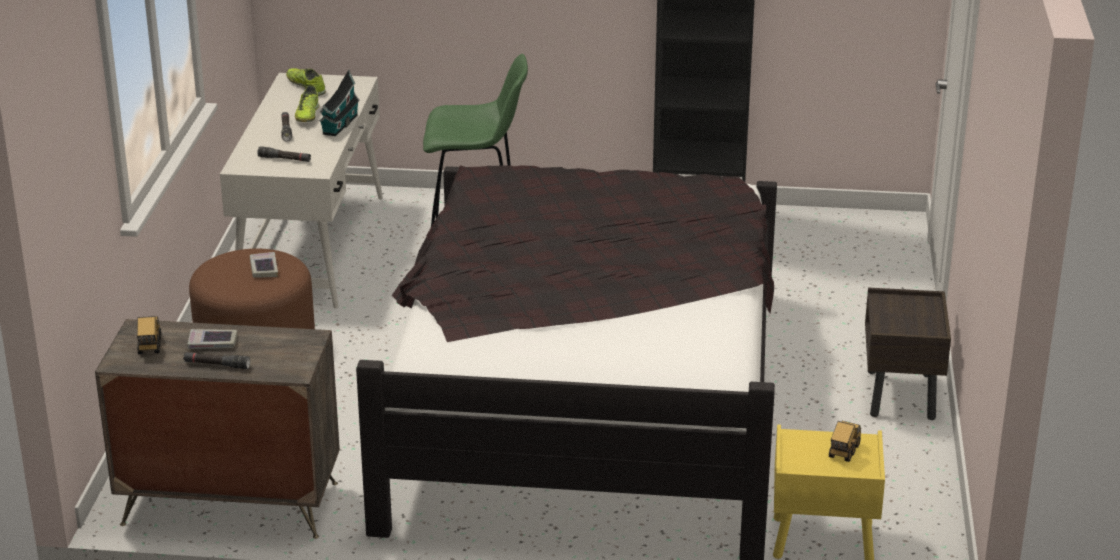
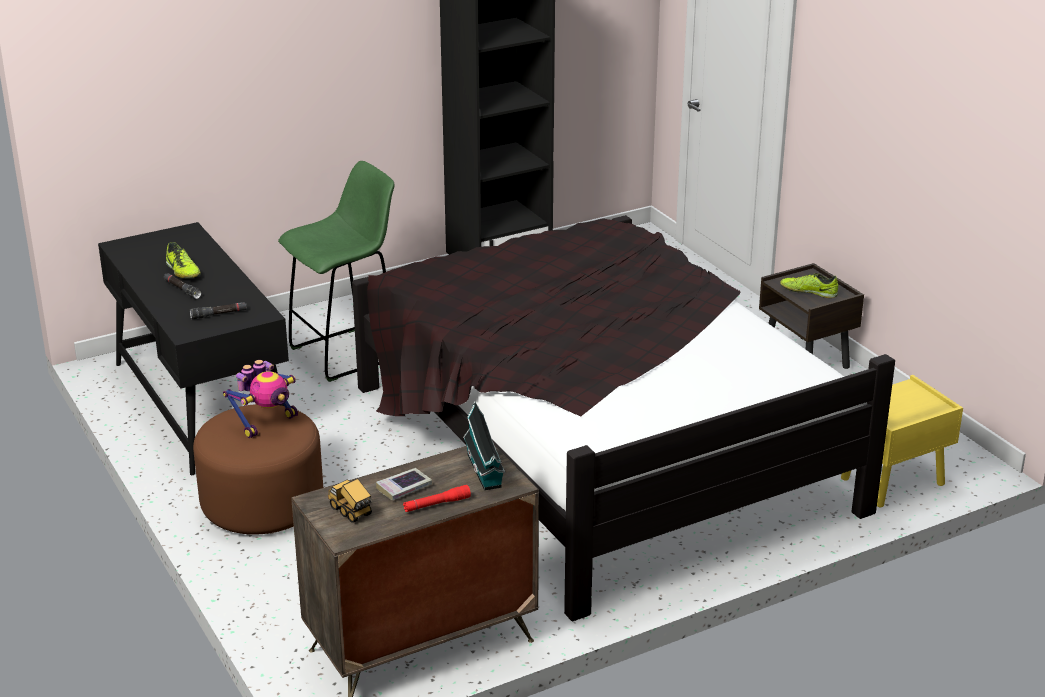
camera: 35 degrees left, 0 degrees up
(217, 365) = (436, 504): black flashlight -> red flashlight
(264, 268) = (266, 423): book -> toy robot
(306, 86) = (144, 248): shoe -> shoe (808, 292)
(312, 247) = (201, 403): white desk -> black desk
(339, 125) = (225, 272): toy house -> toy house (484, 472)
(843, 452) = (907, 399): toy truck -> none

